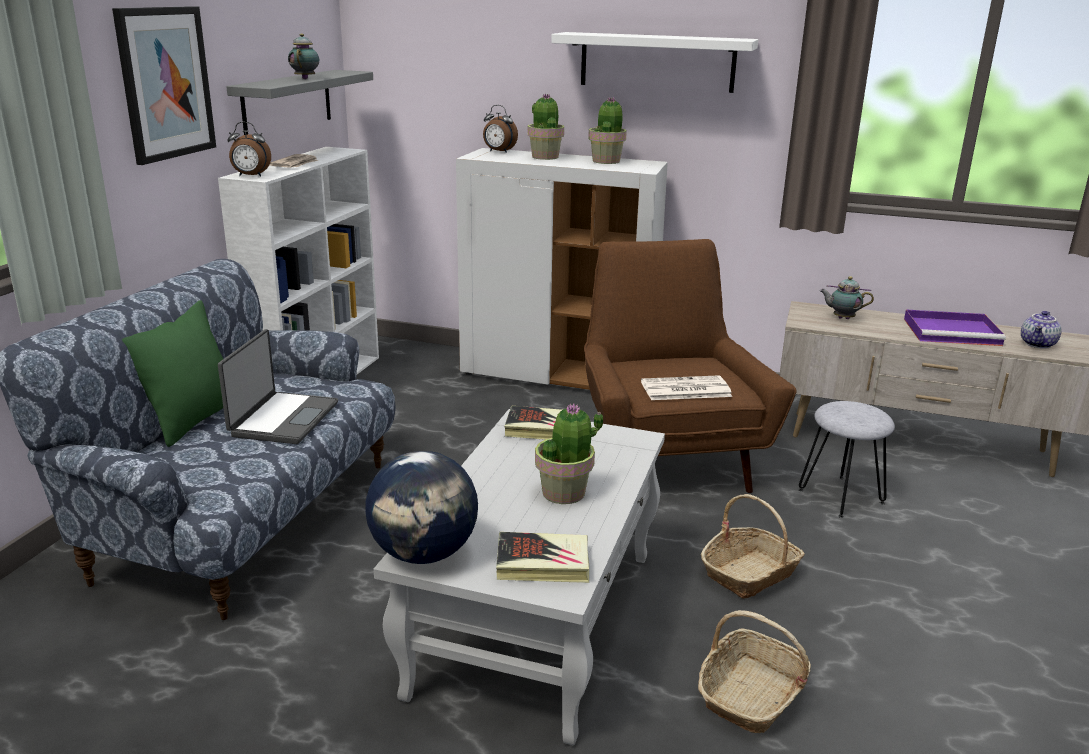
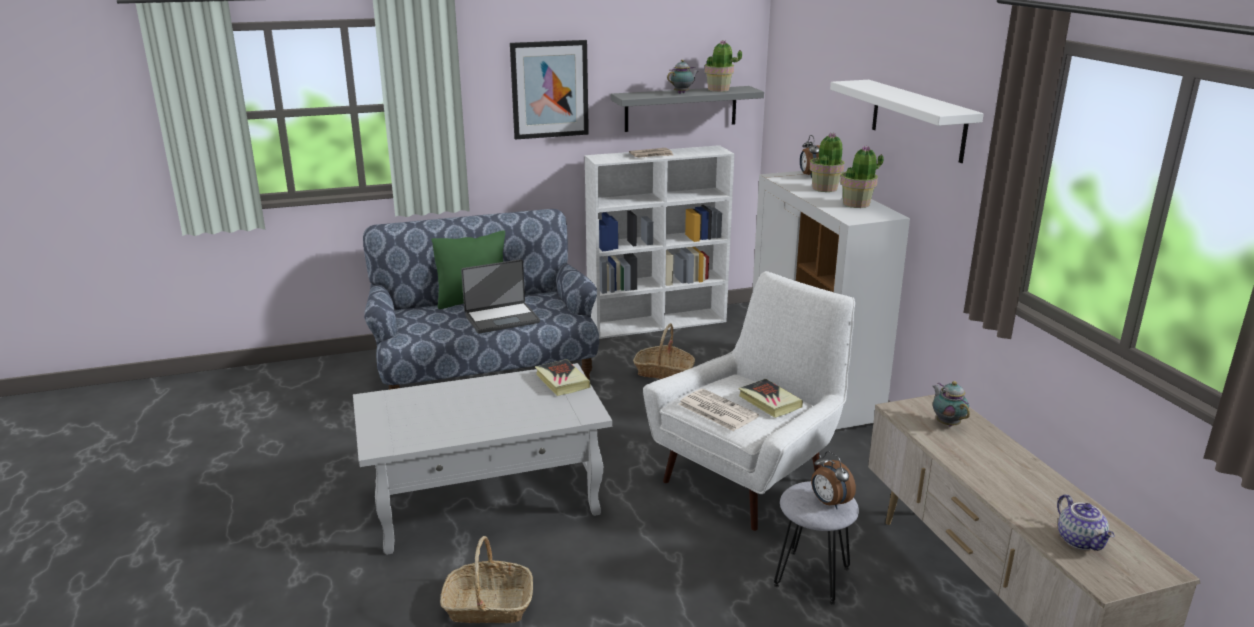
camera: 55 degrees right, 0 degrees up
(250, 176) = (601, 158): alarm clock -> alarm clock (829, 503)
(424, 554) = (378, 400): globe -> none
(543, 564) = (398, 433): book -> book (769, 402)
(564, 493) = (486, 414): potted plant -> potted plant (718, 89)
(666, 460) = (749, 477): brown armchair -> white armchair
(750, 573) = (632, 564): basket -> basket (664, 372)
(953, 332) = (1022, 485): purple tray -> none
(1038, 344) = (1081, 541): teapot -> teapot turned 105 degrees counterclockwise

